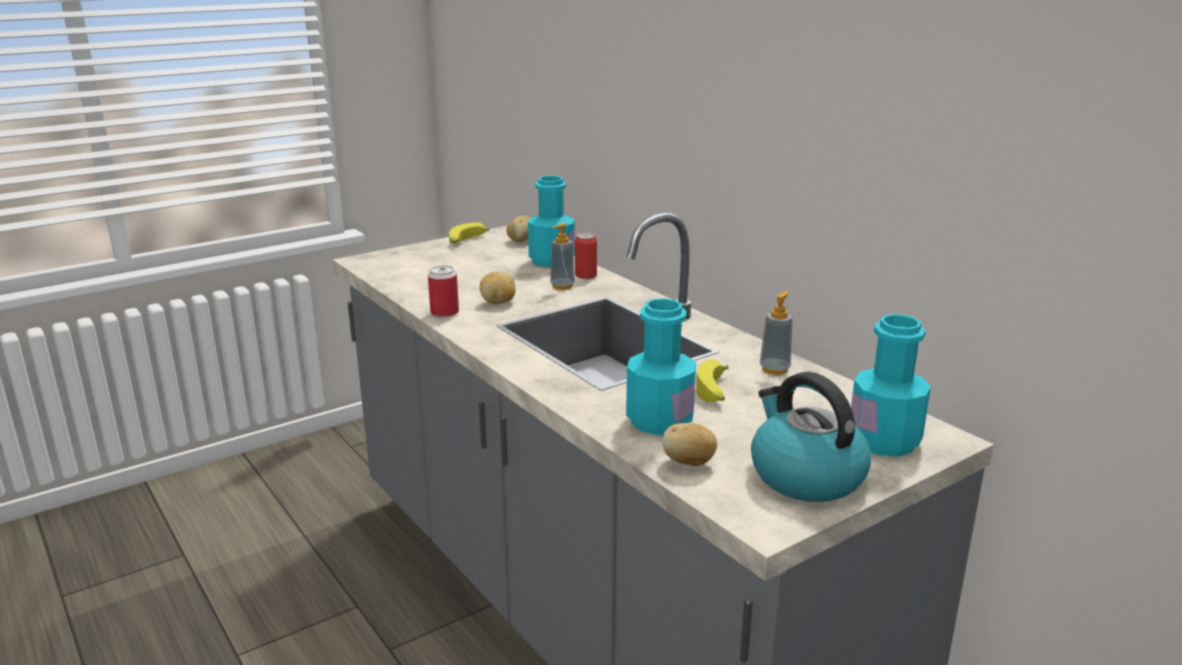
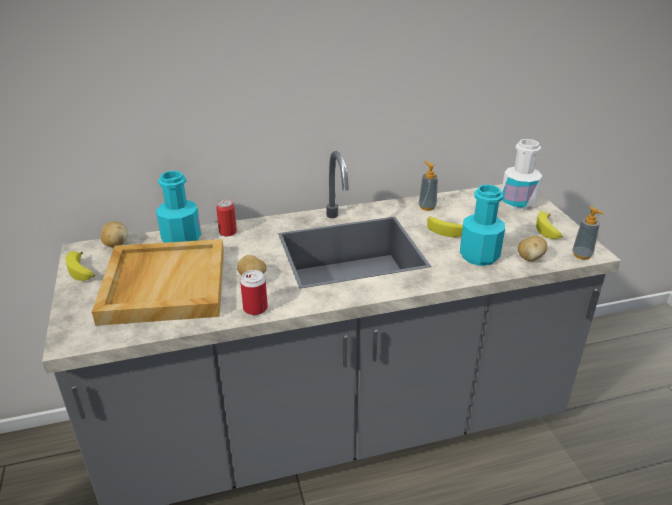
camera: 70 degrees left, 10 degrees up
(464, 271) = (164, 284): none -> beige tray
(562, 286) = (242, 246): soap dispenser -> soap dispenser (582, 255)
(805, 476) = (549, 231): kettle -> banana
(884, 441) = (518, 203): turquoise bottle -> white bottle

